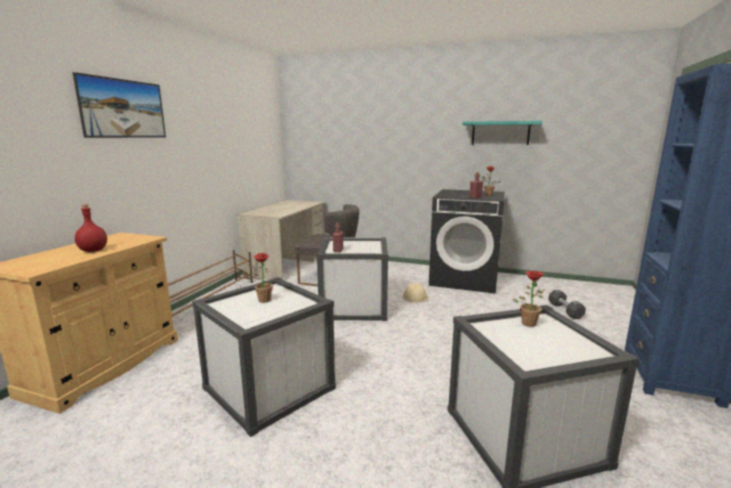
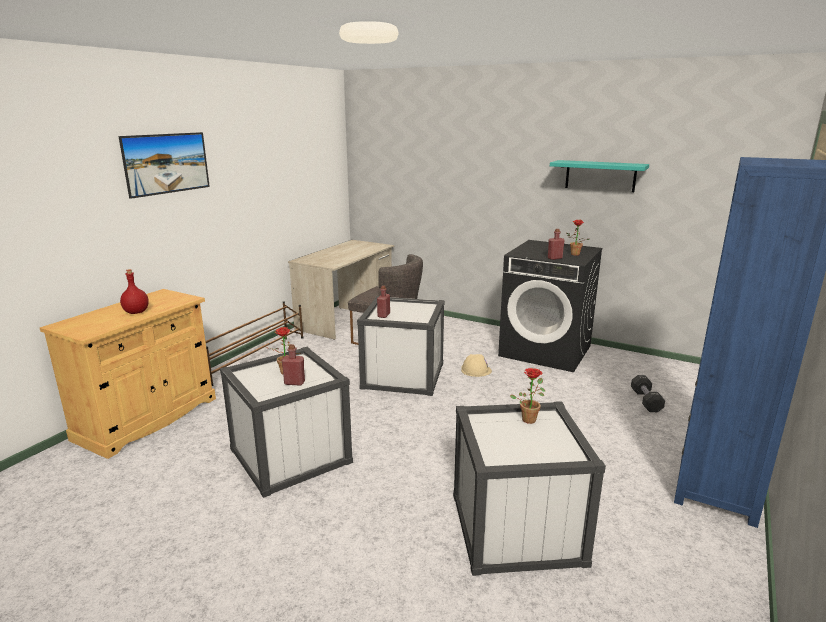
camera: 10 degrees right, 5 degrees up
(277, 309) = (294, 382): none -> red bottle

